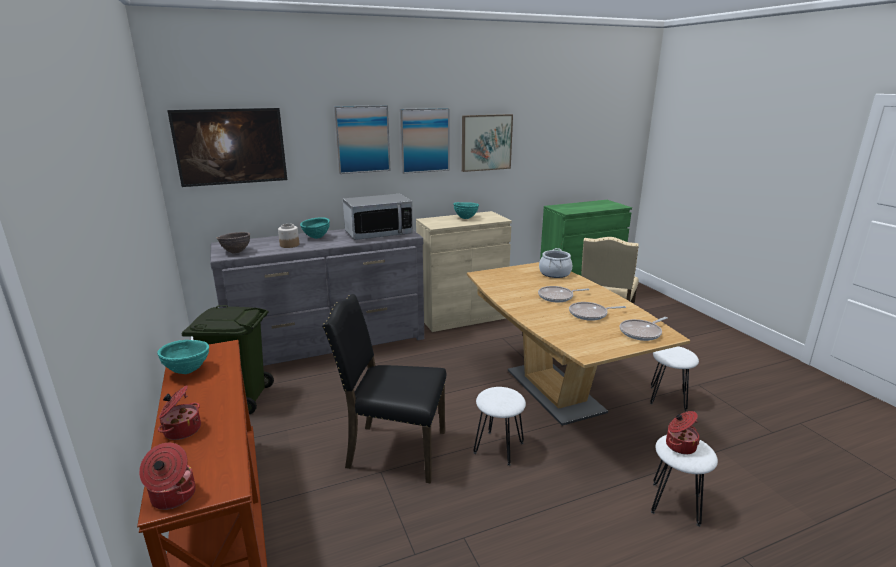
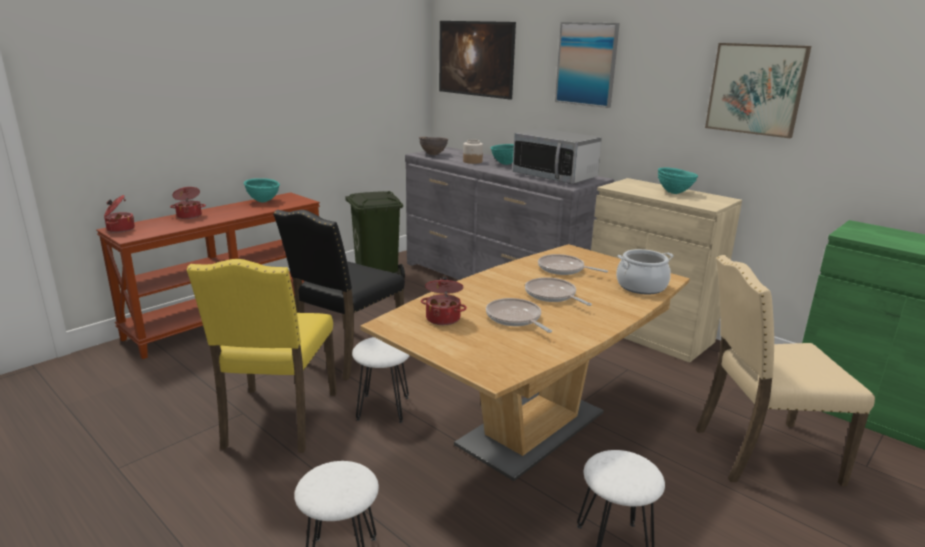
camera: 65 degrees right, 0 degrees up
(394, 450) = (346, 354): black chair -> black chair turned 135 degrees counterclockwise
(424, 140) = (660, 74): picture -> none
(489, 513) = (277, 420): none -> yellow chair
(642, 332) = (486, 355): frying pan -> frying pan (563, 269)
(679, 445) = (338, 475): cooking pot -> cooking pot (443, 318)

